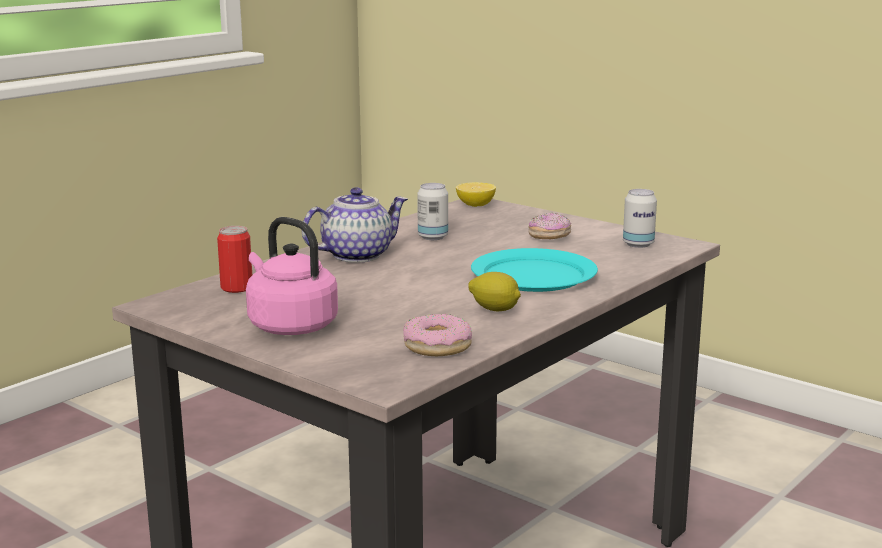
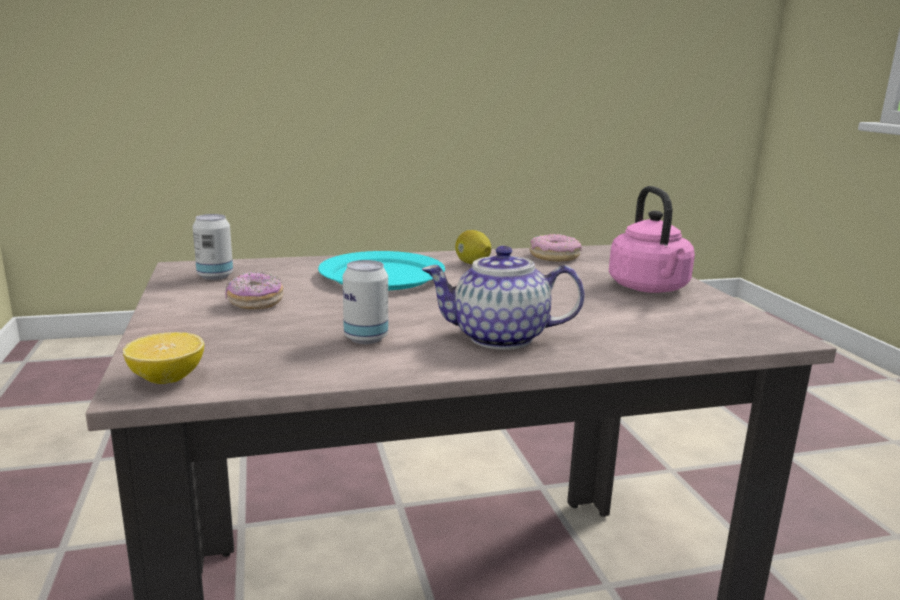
camera: 145 degrees left, 0 degrees up
(236, 288) = (681, 333): can -> none

